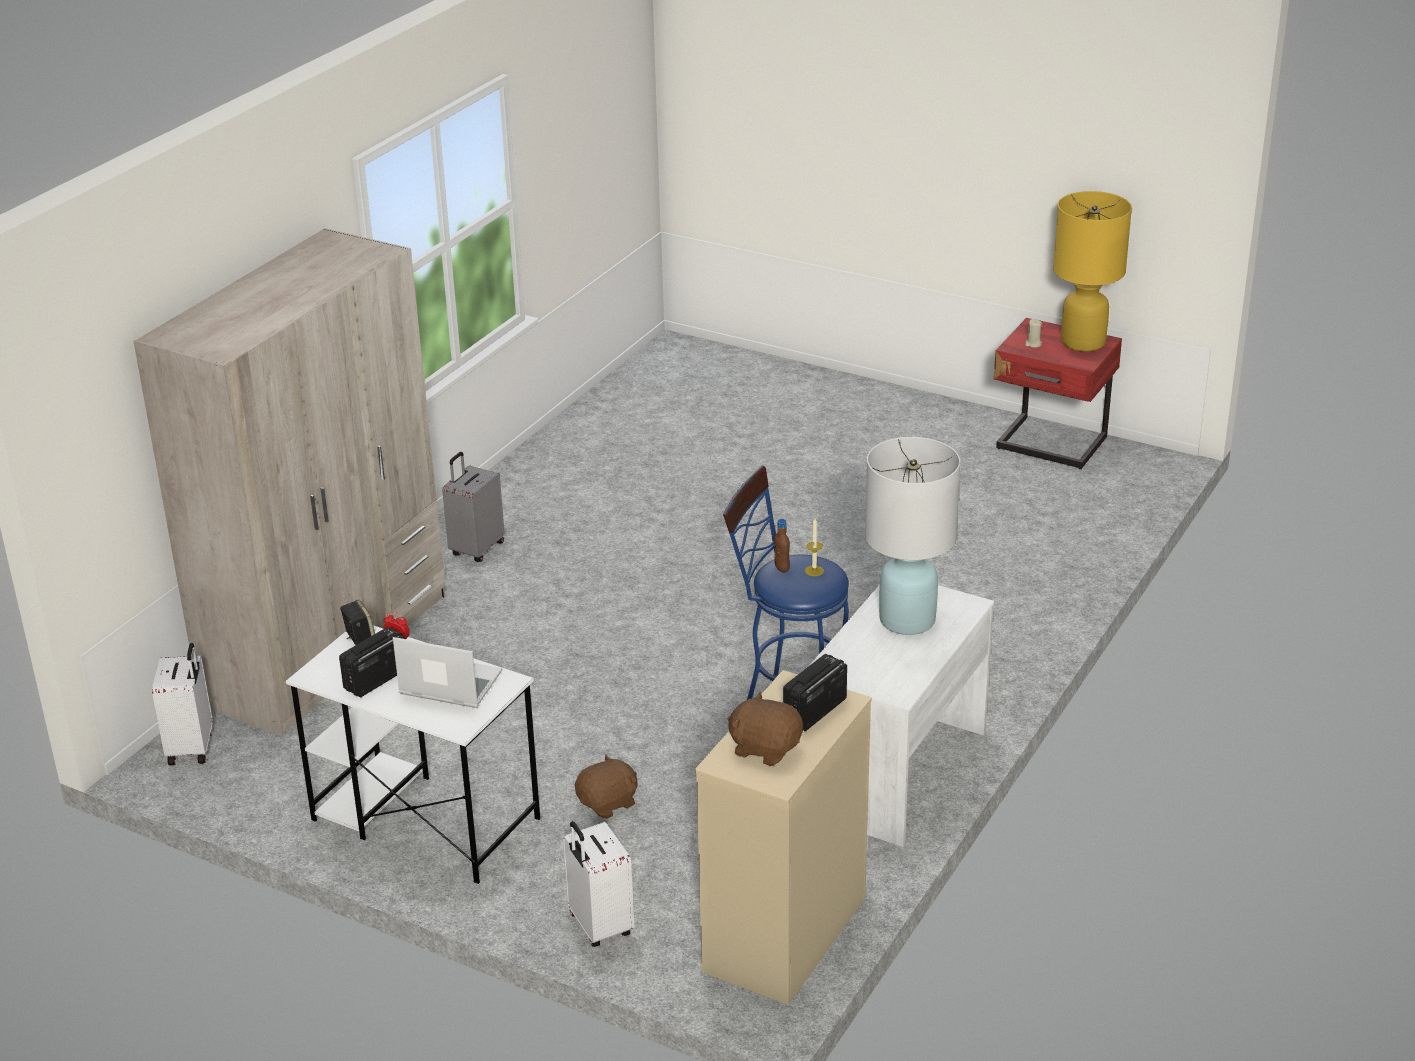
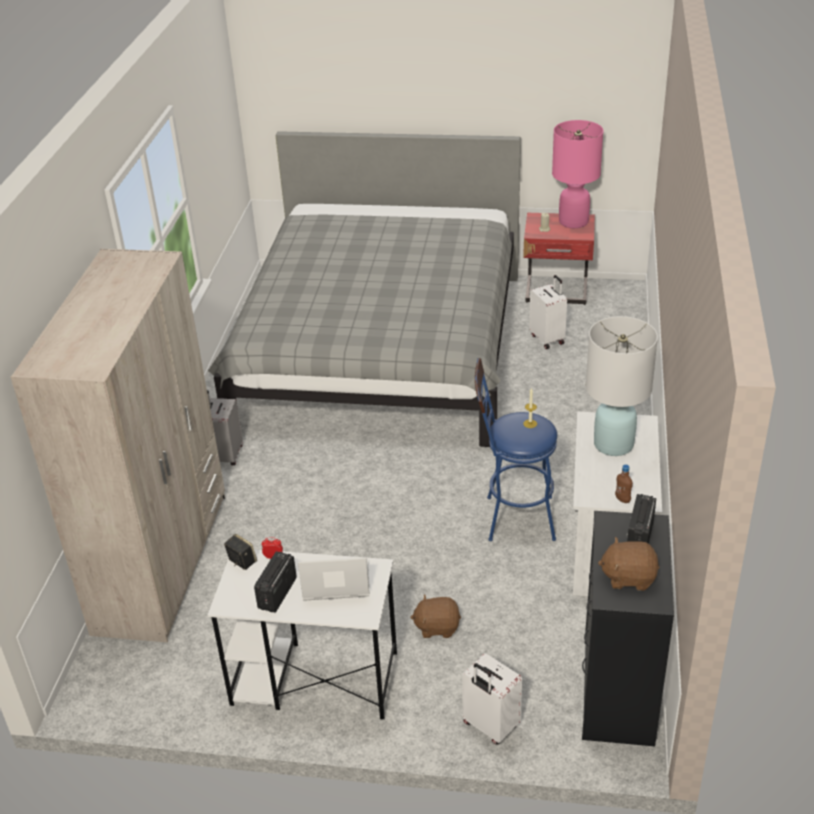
camera: 20 degrees left, 5 degrees up
(192, 748) = (103, 672): white suitcase -> white suitcase (548, 339)
(608, 803) = (437, 627): brown plush toy -> brown plush toy turned 120 degrees counterclockwise
(756, 466) = (381, 349): none -> grey bed
(782, 568) = (507, 427): brown bottle -> brown bottle (622, 499)
(784, 935) = (618, 692): beige dresser -> black dresser
(1082, 342) = (573, 222): yellow table lamp -> pink table lamp

